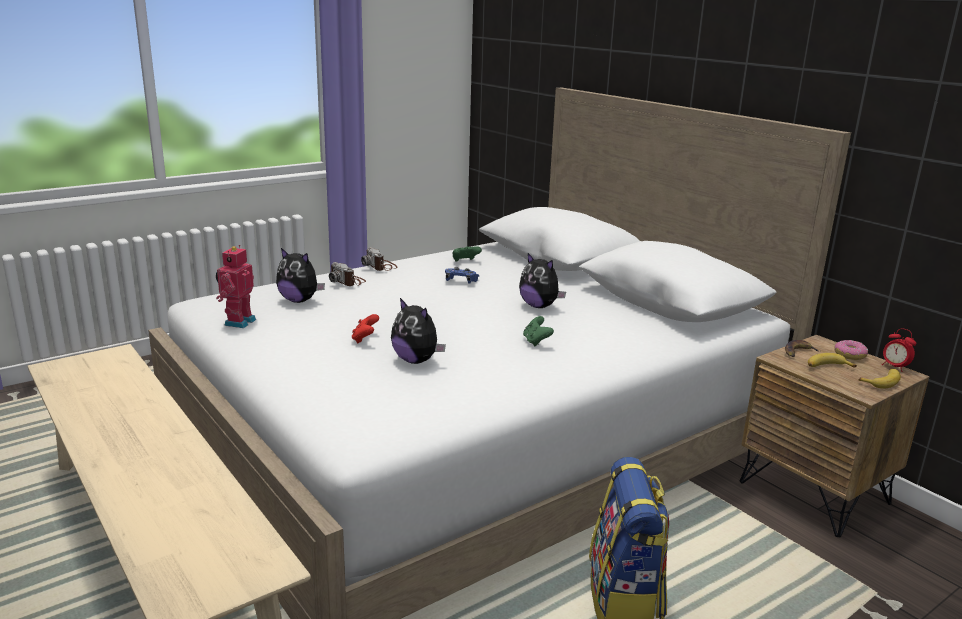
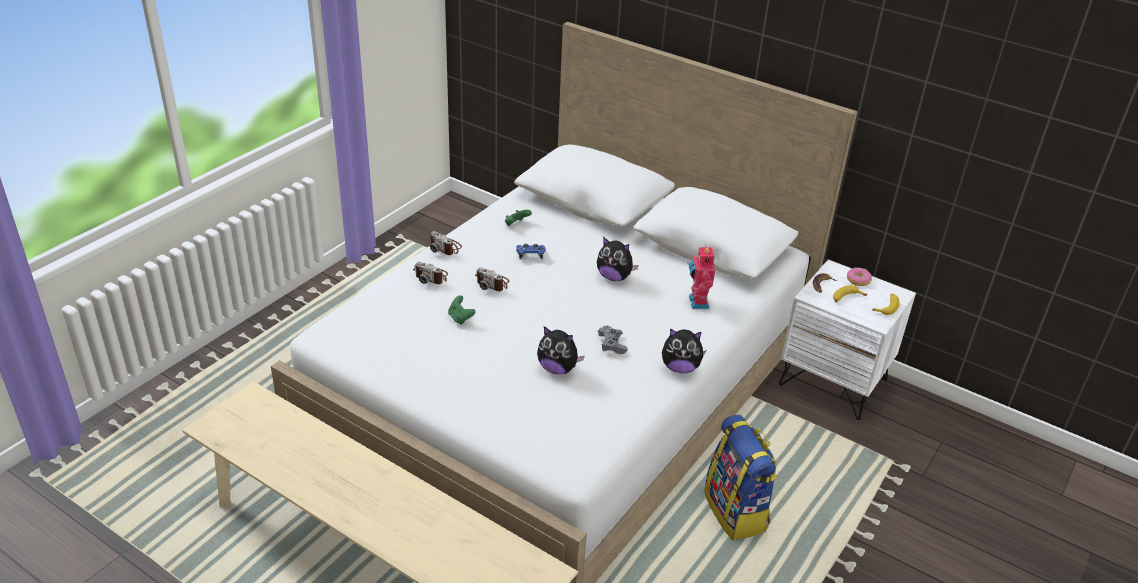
camera: 20 degrees left, 15 degrees up
(238, 322) = (378, 354): toy robot -> toy robot (697, 302)
(299, 300) = (409, 313): plush toy -> plush toy (680, 368)
(365, 339) = (500, 352): red game controller -> none
(404, 293) = (492, 283): none -> camera
(495, 352) = (612, 345): none -> grey game controller
(536, 341) = (635, 324): green game controller -> green game controller (460, 318)
(814, 492) = (833, 382): brown nightstand -> white nightstand
(894, 367) = (891, 287): alarm clock -> none

